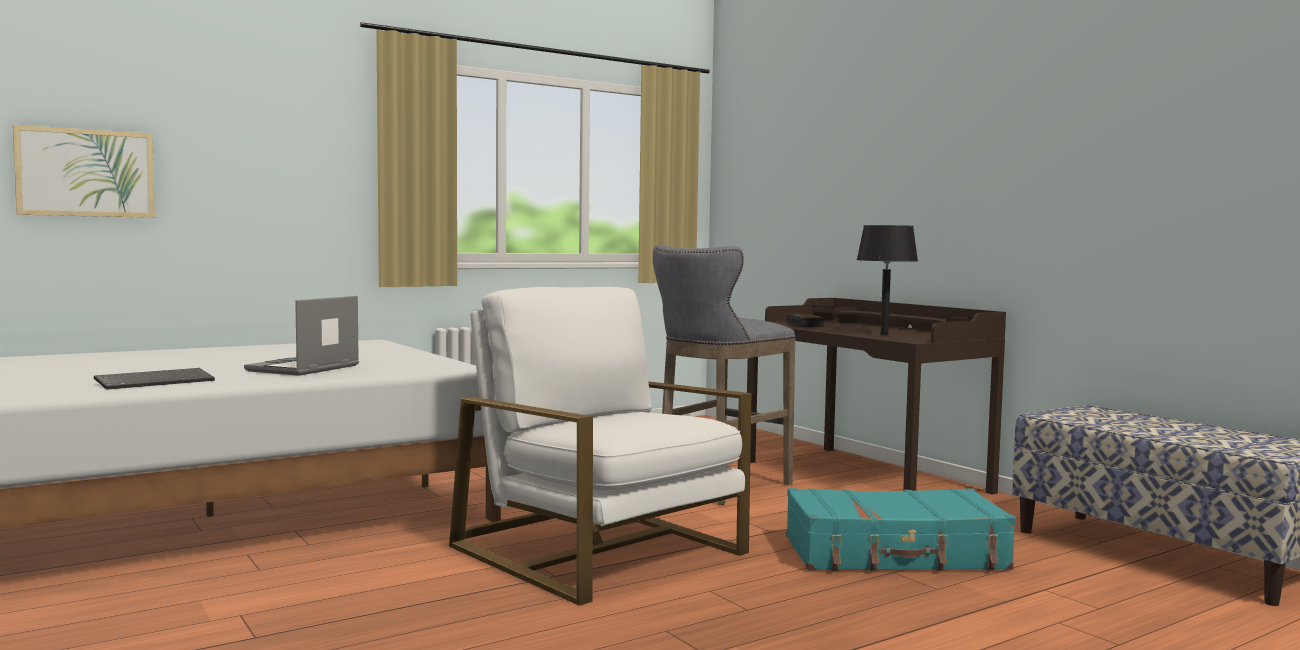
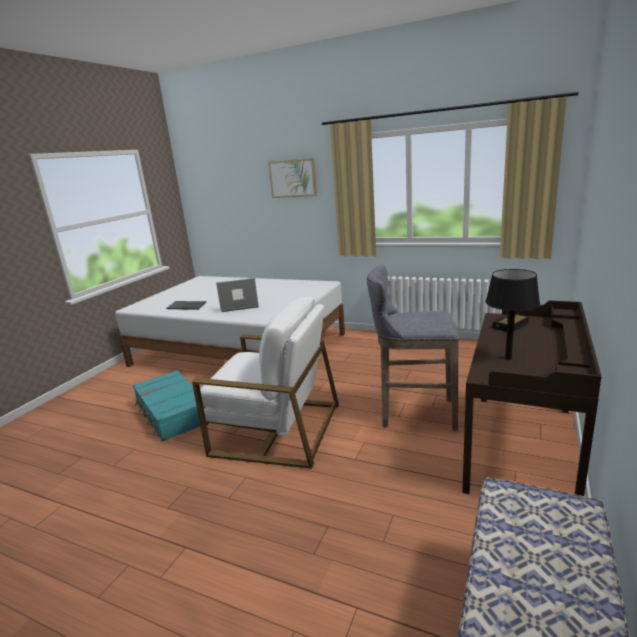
camera: 60 degrees right, 15 degrees up
(86, 173) = (236, 208): picture -> picture (293, 178)
(602, 550) = (275, 429): white armchair -> white armchair turned 90 degrees clockwise
(895, 554) = (362, 516): turquoise suitcase -> turquoise suitcase (172, 413)

